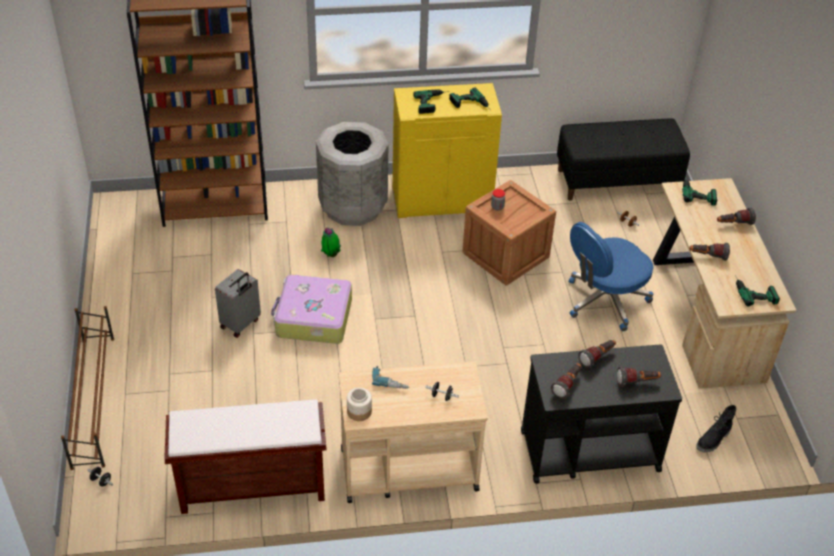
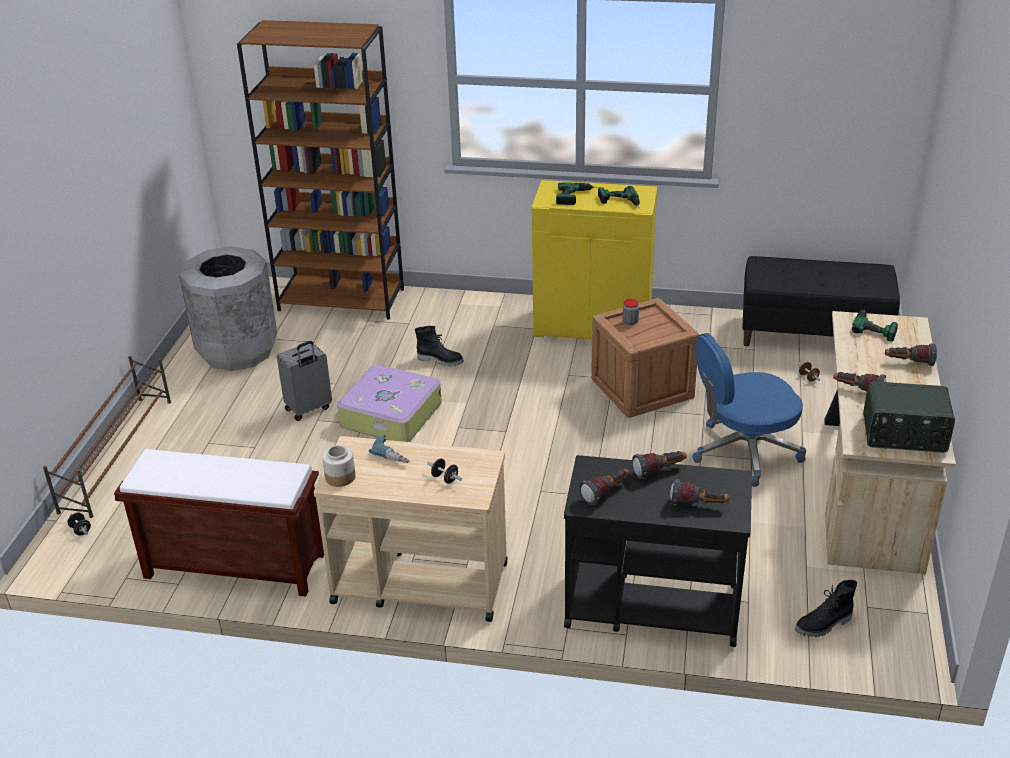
camera: 20 degrees right, 10 degrees down
(331, 255) = (440, 360): potted plant -> black boot
(352, 207) = (488, 320): grey trash can -> grey trash can (237, 351)
(753, 291) = (904, 435): power drill -> radio

